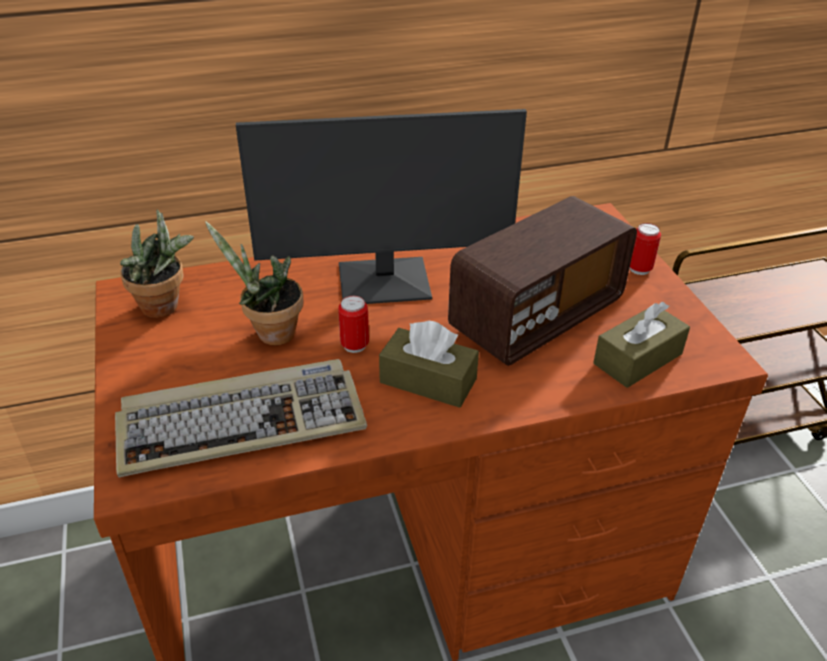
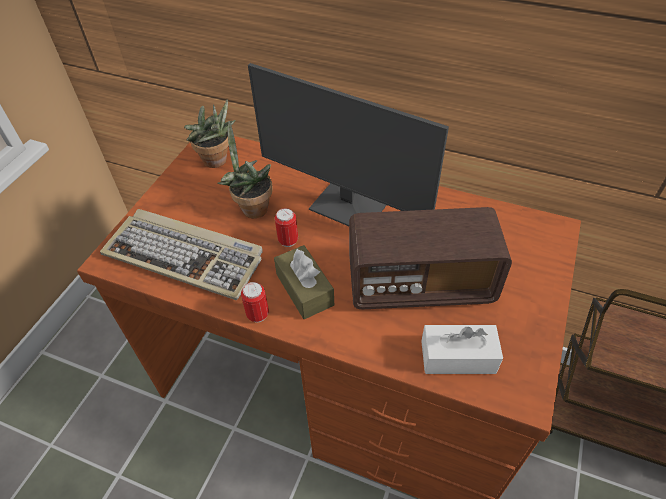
camera: 40 degrees right, 10 degrees up
(637, 359) = (458, 357): brown tissue box -> white tissue box
(639, 269) = (540, 287): can -> can (258, 314)

